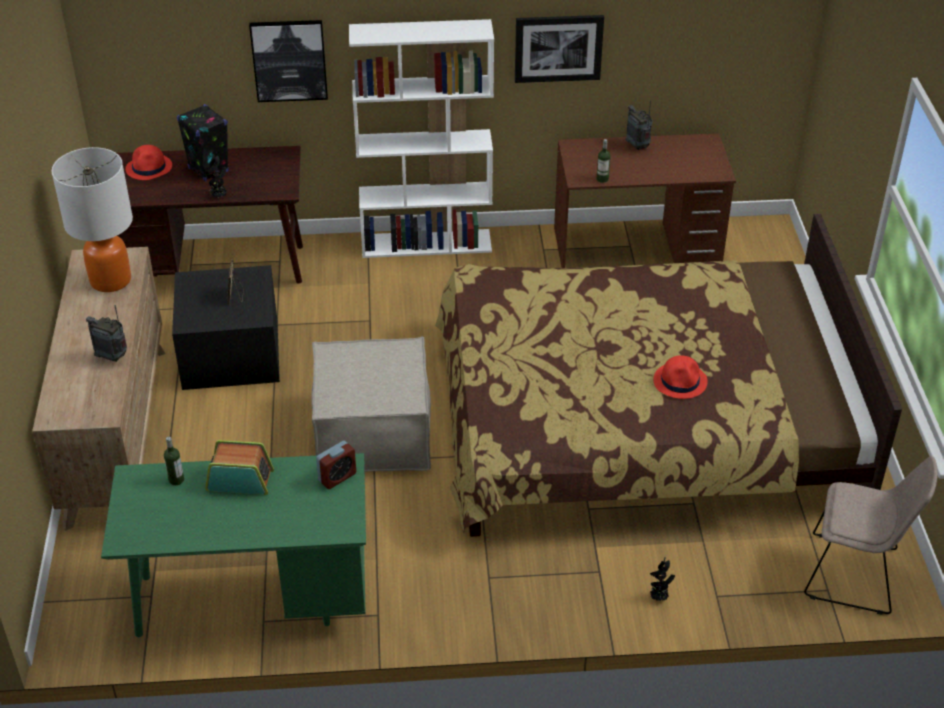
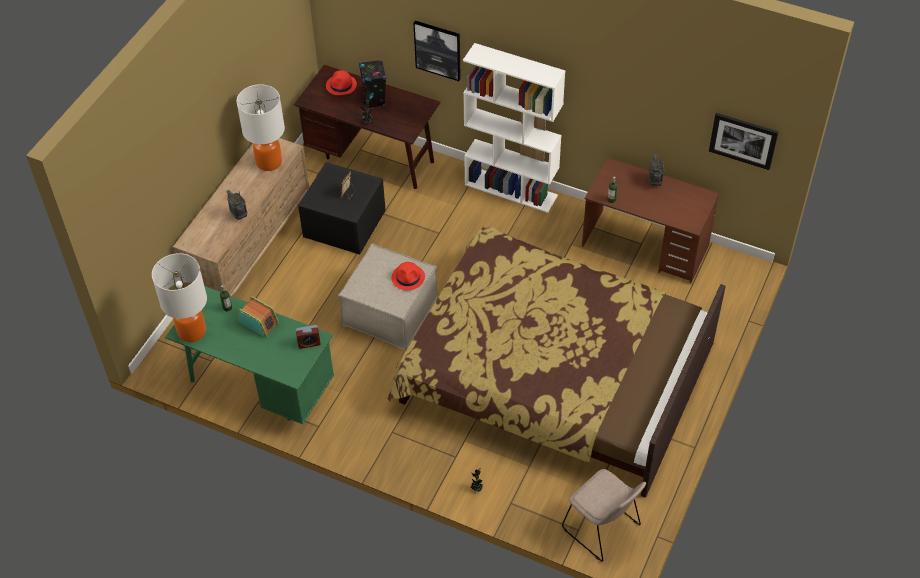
camera: 30 degrees right, 10 degrees up
(141, 531) = (192, 331): none -> table lamp
(558, 48) = (611, 101): picture -> picture (743, 140)
(680, 381) = (555, 364): red hat -> red hat (408, 277)

